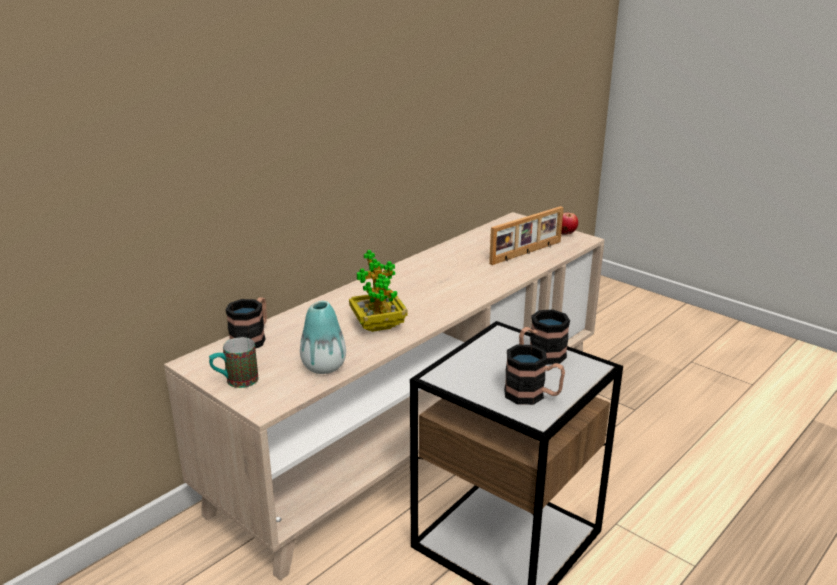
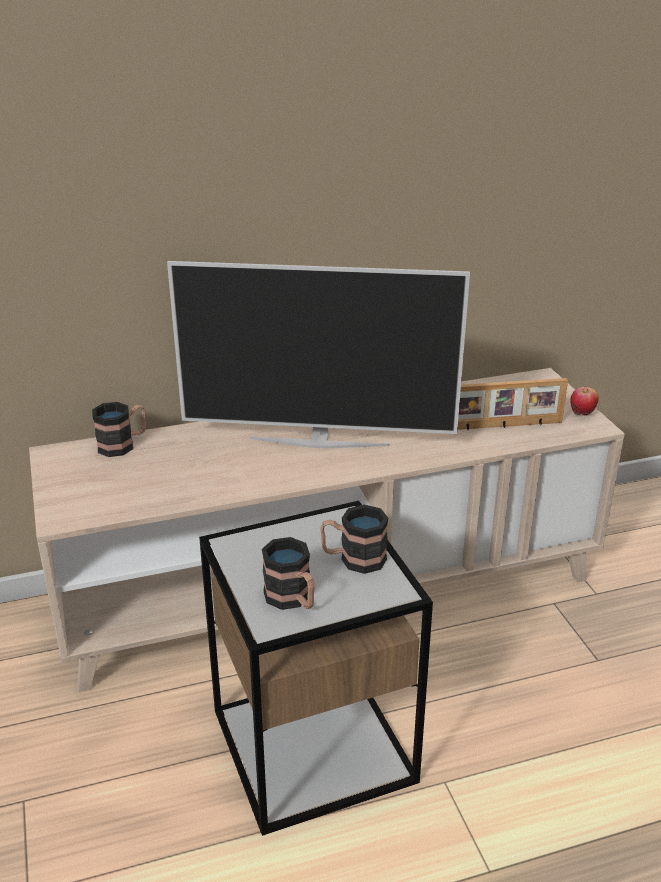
camera: 30 degrees right, 5 degrees up
(235, 381) = (63, 485): mug -> none
(324, 367) = (150, 496): vase -> none
(378, 325) = (247, 467): potted plant -> none
(411, 294) = (319, 441): none -> television

